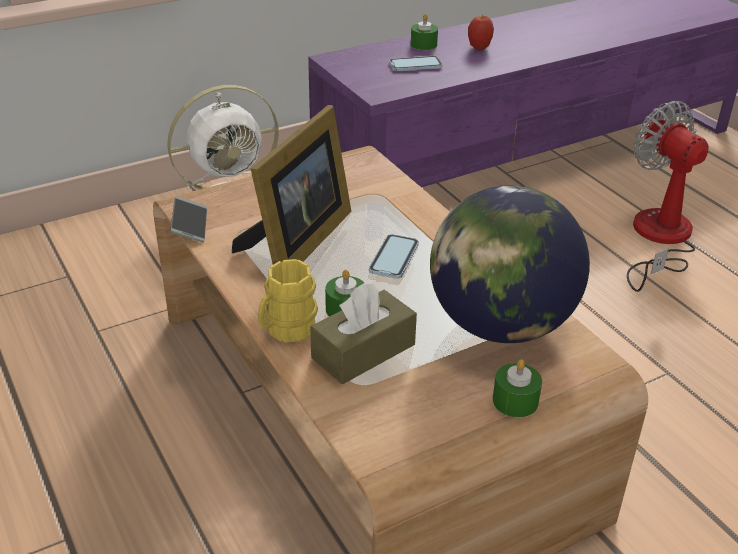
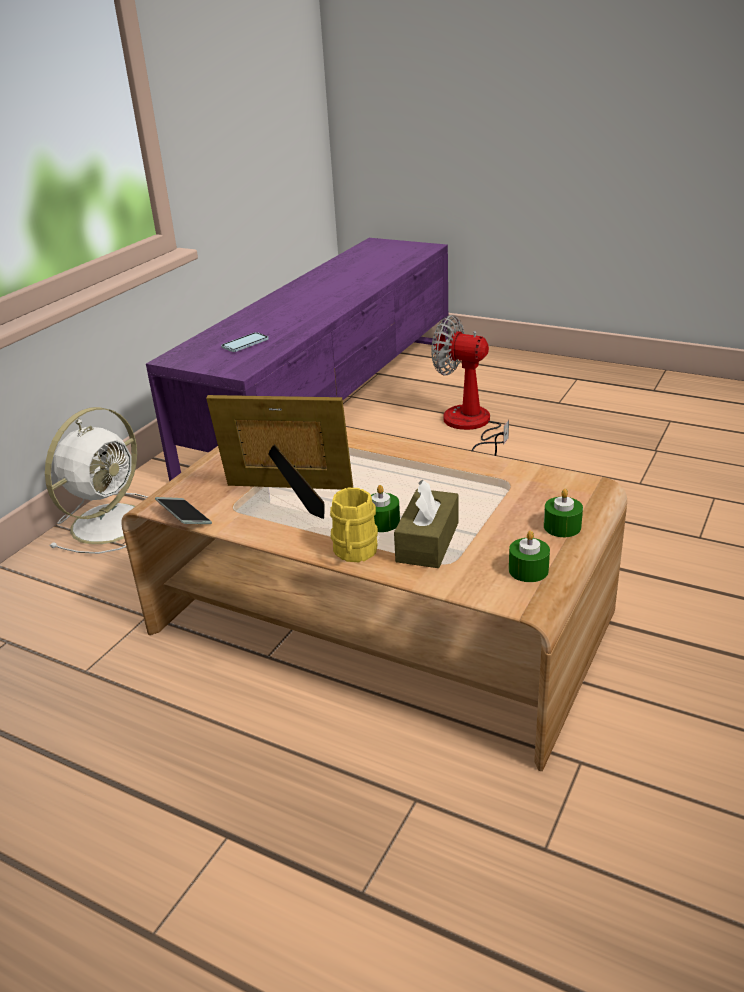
camera: 30 degrees left, 5 degrees down
(297, 243) = (290, 495): picture frame -> picture frame turned 75 degrees counterclockwise
(394, 258) = (376, 477): phone -> none
(423, 44) = (234, 328): green candle -> green candle (528, 570)
(479, 48) = (281, 318): apple -> none
(499, 325) = (499, 488): globe -> none

